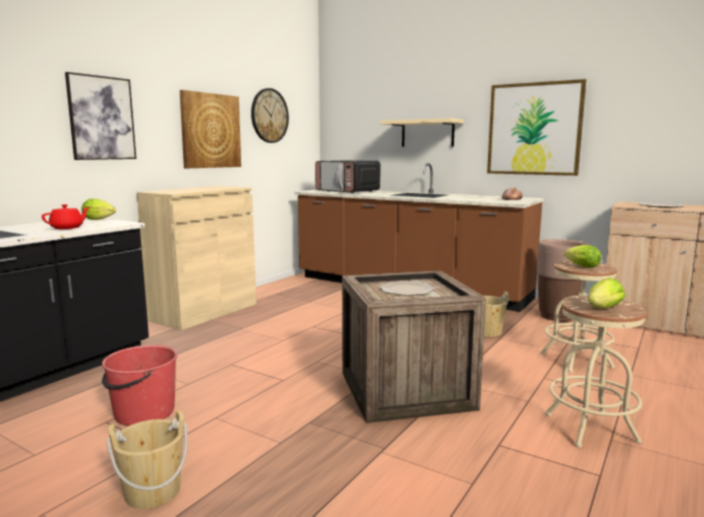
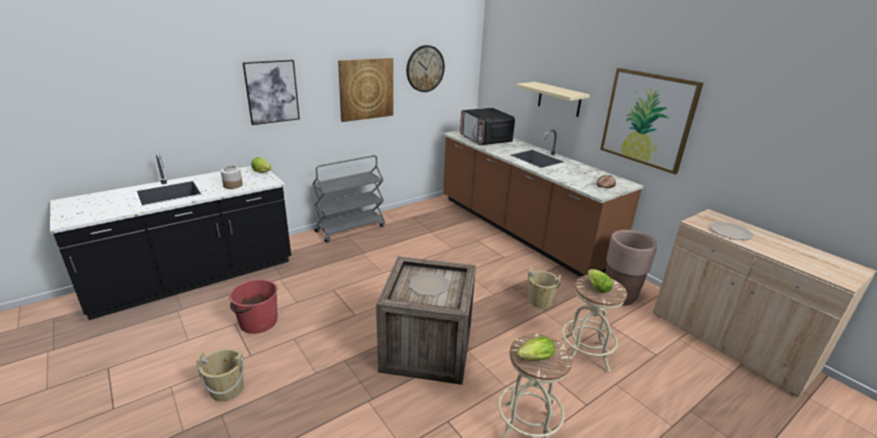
camera: 20 degrees right, 15 degrees up
(68, 228) = (233, 185): red teapot -> jar
(204, 312) = (350, 228): beige cabinet -> grey cart

